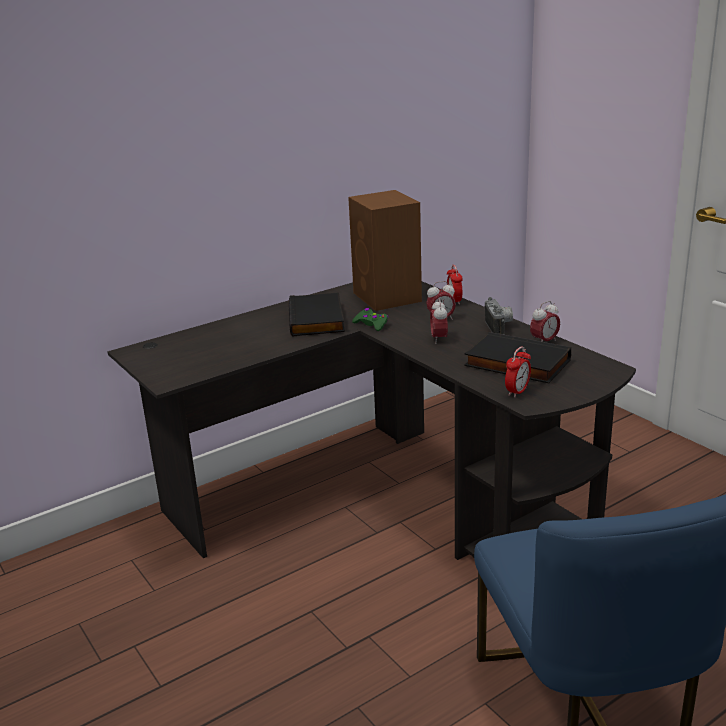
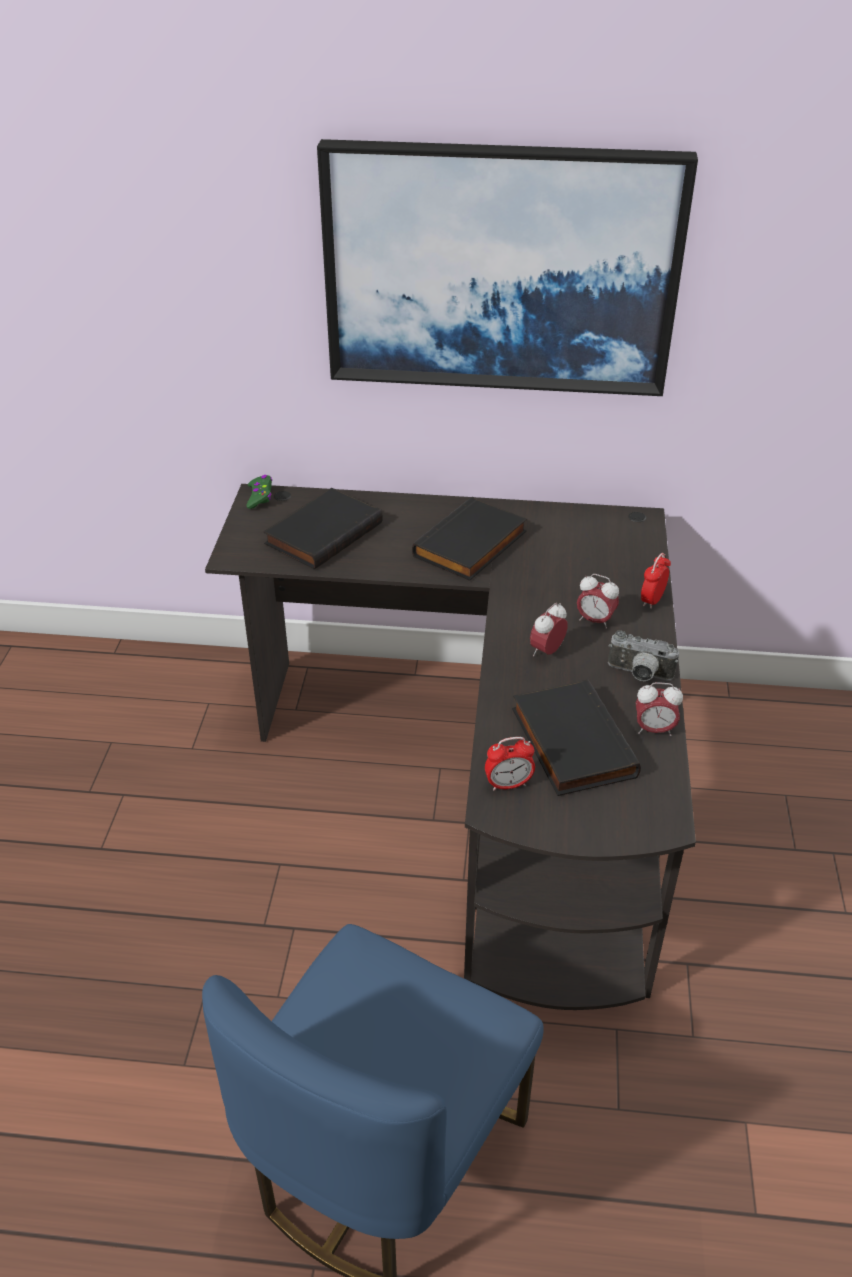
camera: 40 degrees right, 15 degrees up
(211, 349) = (322, 532): none -> black book
(272, 121) = (500, 269): none -> picture
(371, 324) = (512, 585): green game controller -> green game controller (260, 496)
(387, 297) = (588, 551): brown speaker -> none
(500, 328) = (639, 675): camera -> camera turned 75 degrees clockwise

